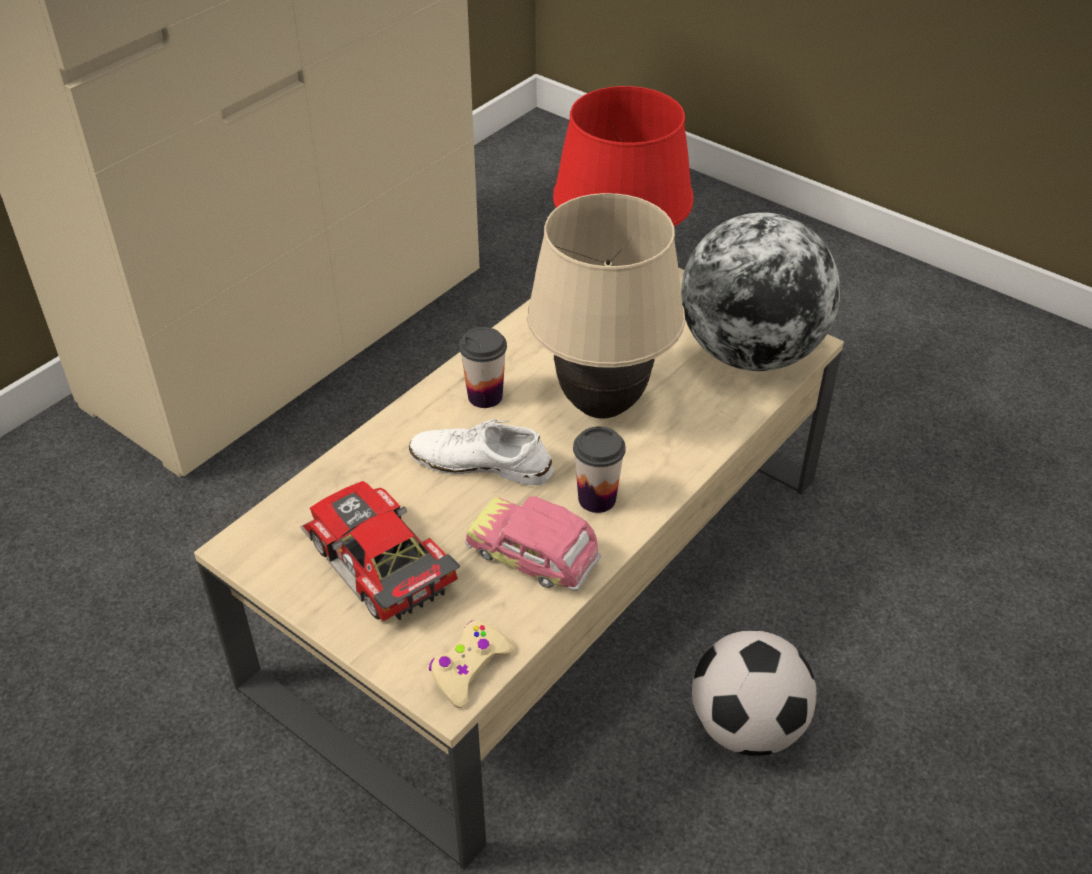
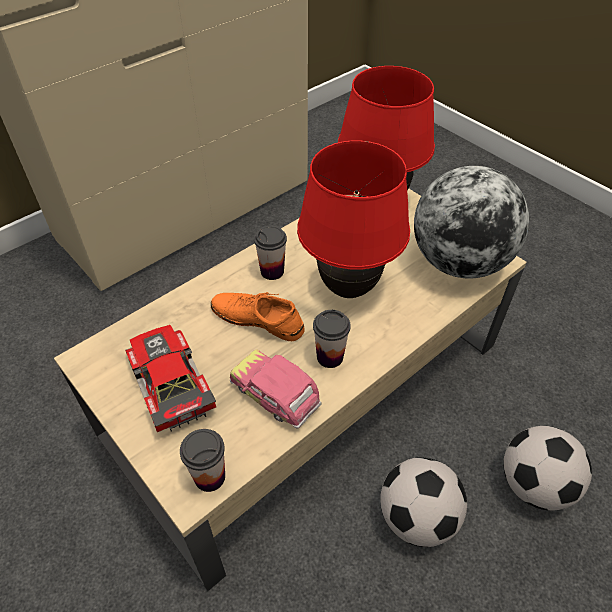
camera: 10 degrees right, 5 degrees up
(469, 668) = (209, 477): beige game controller -> cup
(481, 463) = (257, 319): white shoe -> orange shoe
(602, 406) = (349, 288): beige table lamp -> red table lamp
(903, 659) = (534, 485): none -> football

